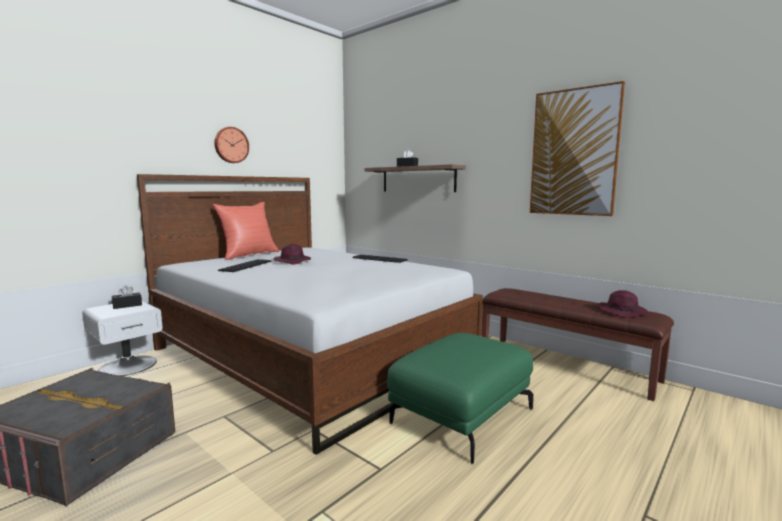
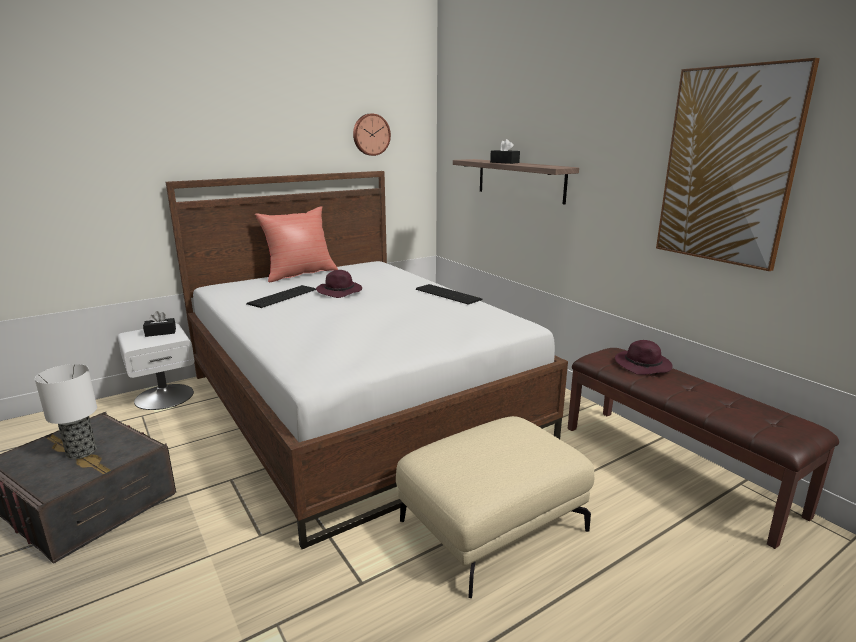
camera: 15 degrees right, 10 degrees up
(84, 397) = (81, 452): none -> table lamp
(231, 145) = (279, 136): wall clock -> wall clock (371, 134)
(461, 415) = (492, 524): green ottoman -> beige ottoman
(623, 312) = (757, 416): purple hat -> purple hat (643, 366)

